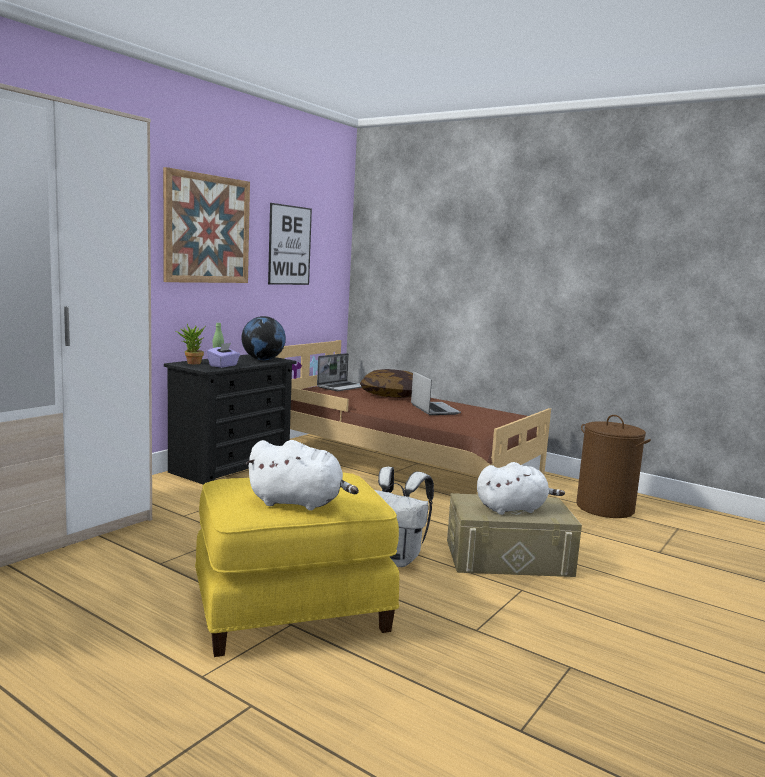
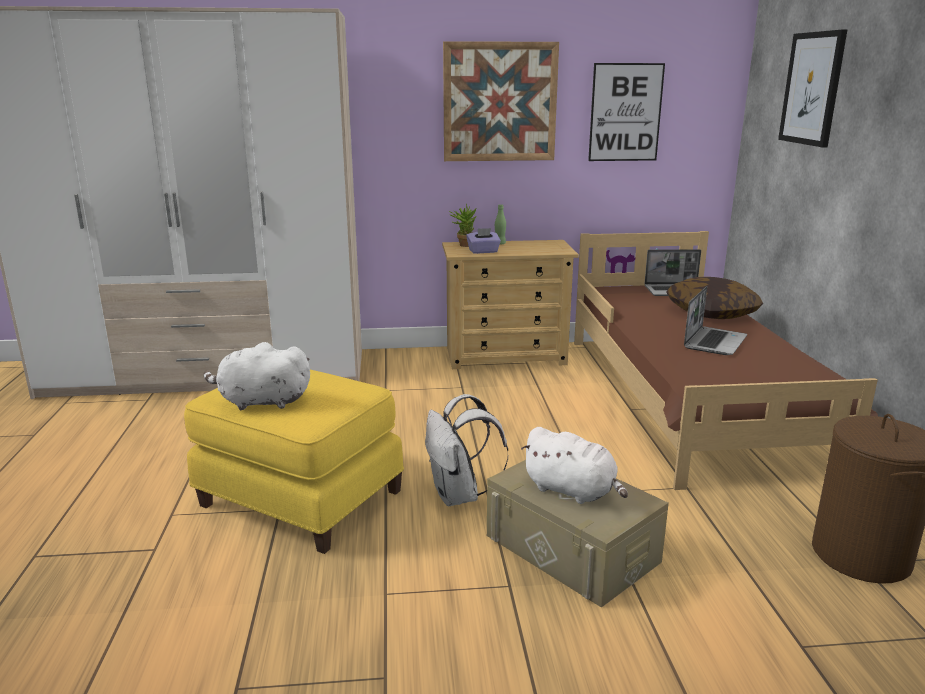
camera: 50 degrees right, 10 degrees up
(231, 466) = (506, 356): black dresser -> beige dresser
(263, 359) = (545, 248): globe -> none
(299, 503) = (261, 402): white plush toy -> white plush toy turned 120 degrees clockwise
(431, 233) = (812, 88): none -> picture

